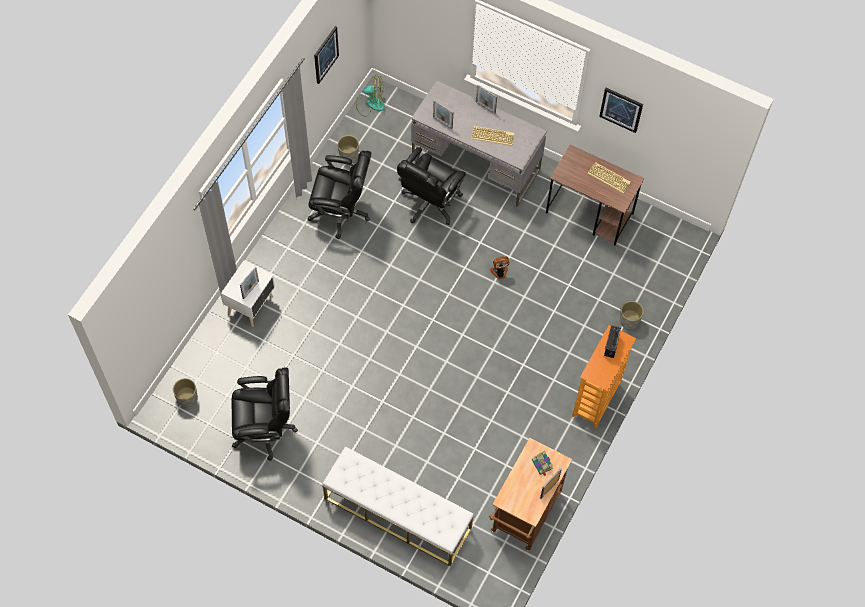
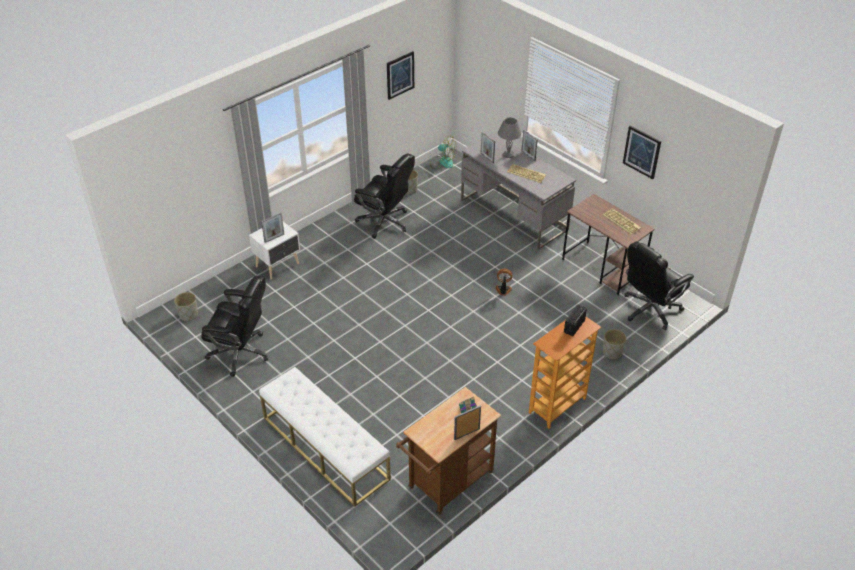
camera: 20 degrees right, 20 degrees down
(430, 203) = (462, 232): black office chair -> black office chair (650, 309)
(463, 112) = (508, 155): none -> grey table lamp

